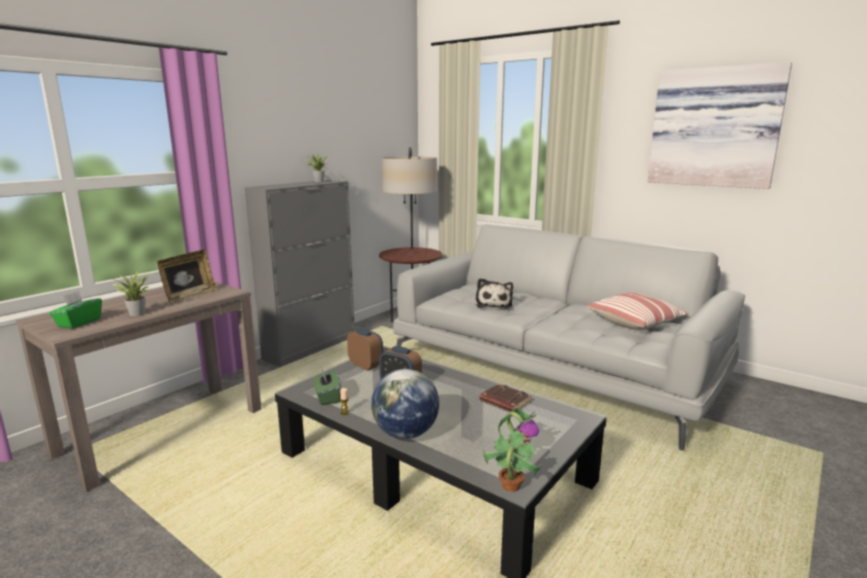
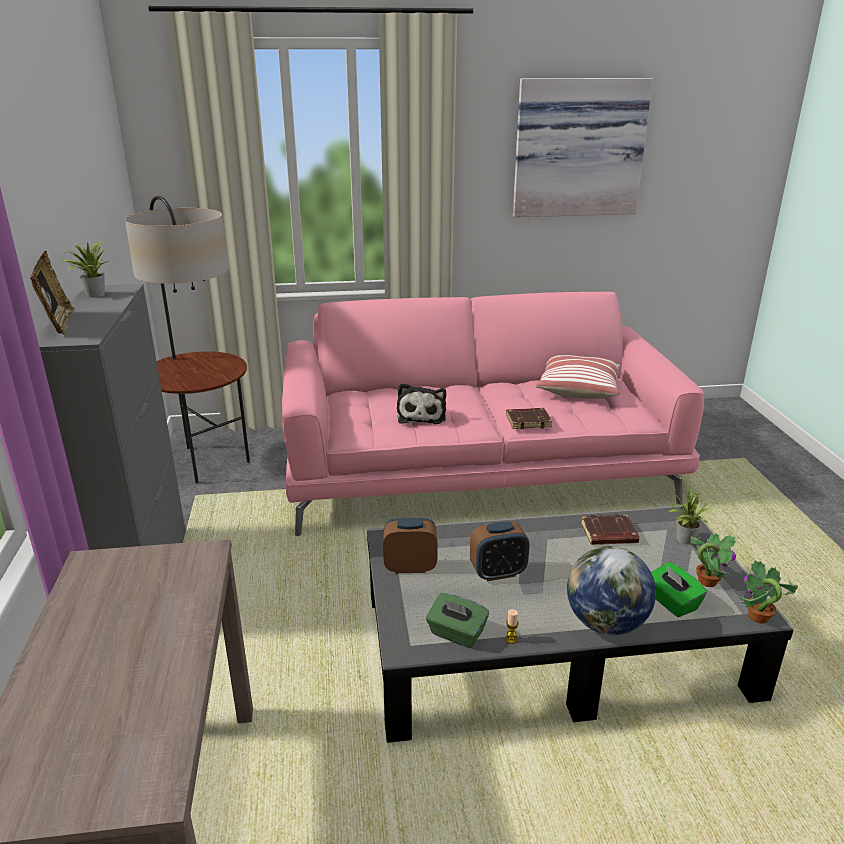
camera: 45 degrees left, 10 degrees up
(79, 323) = (101, 759): green tissue box -> green tissue box (671, 602)
(136, 313) = (156, 677): potted plant -> potted plant (683, 539)
(189, 296) = (153, 596): picture frame -> picture frame (59, 324)
(493, 304) = (422, 415): plush toy -> plush toy turned 45 degrees clockwise
(554, 325) = (528, 421): none -> brown book
(554, 370) = (478, 468): grey sofa -> pink sofa

